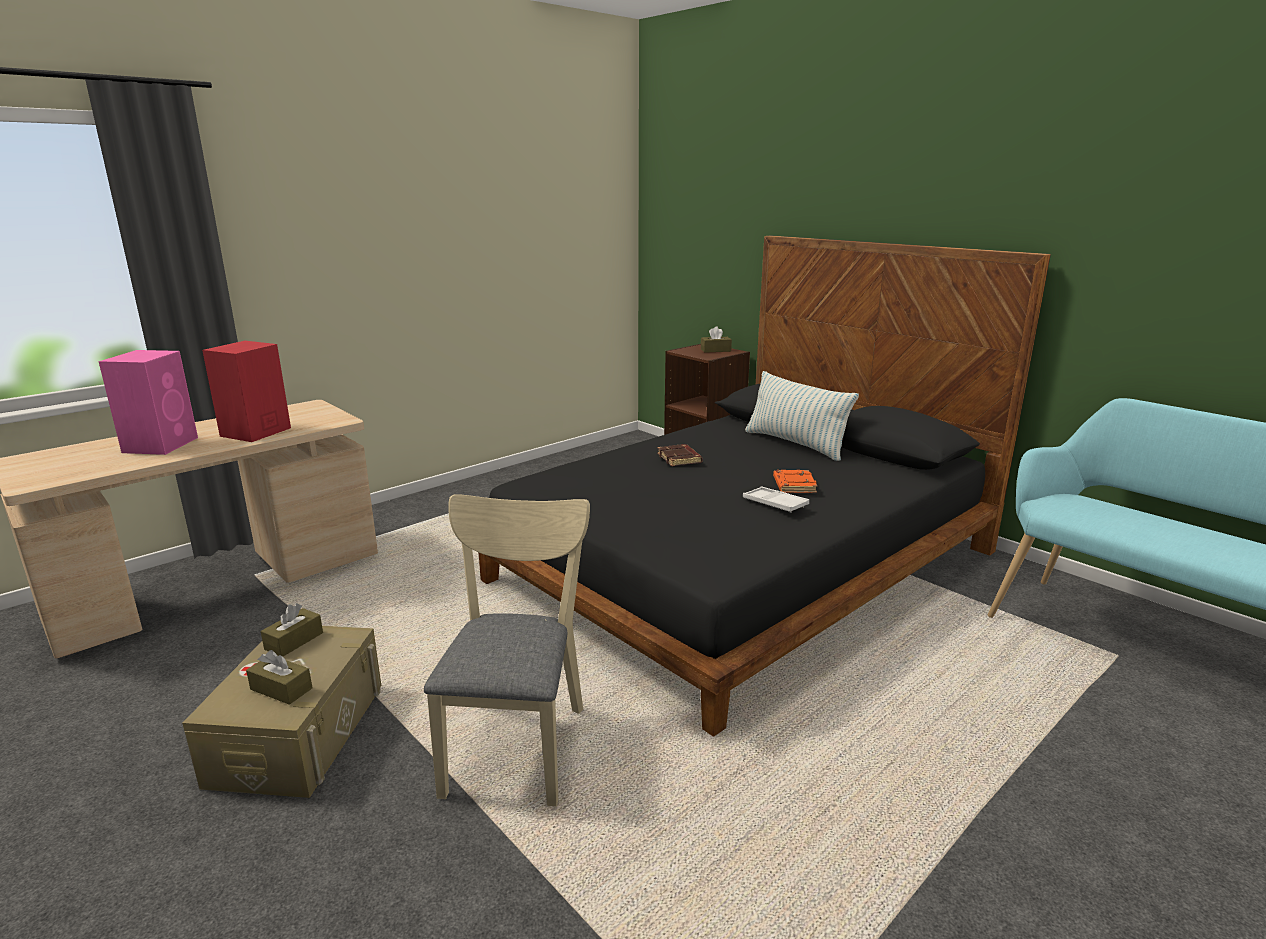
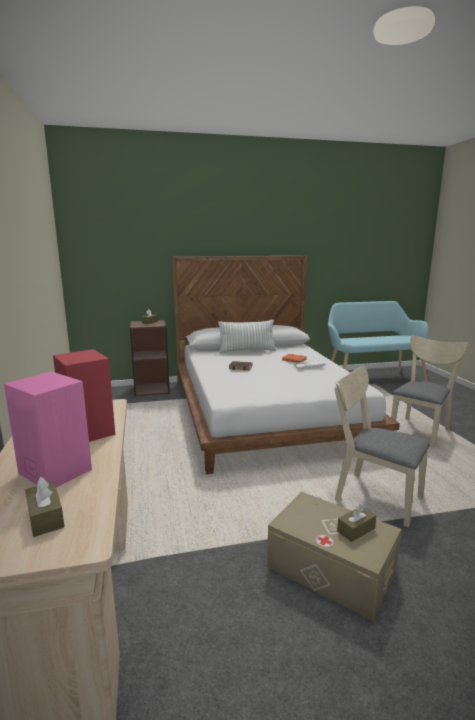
camera: 60 degrees left, 5 degrees down
(294, 641) = (298, 520): brown tissue box -> brown tissue box (45, 517)
(743, 566) = (265, 411): black bed -> white bed
(894, 772) = (421, 430): none -> beige chair

